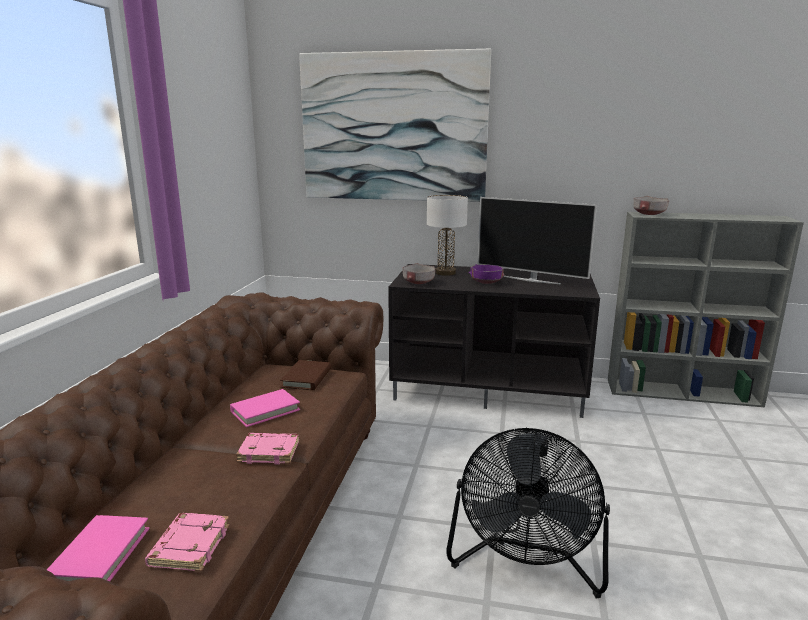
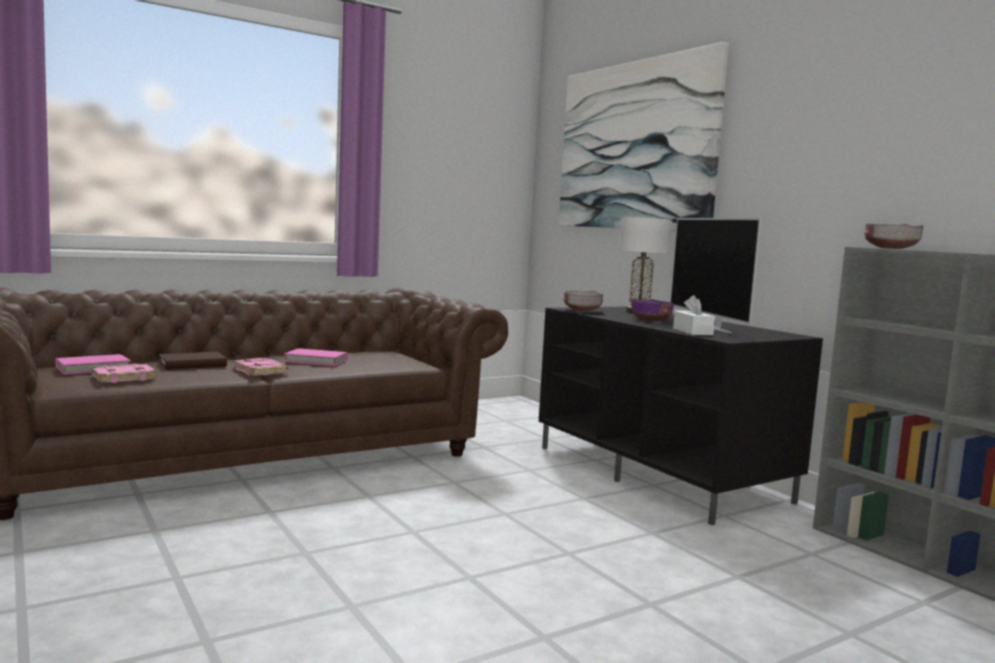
camera: 45 degrees right, 10 degrees down
(307, 378) = (390, 359): brown book -> brown book (193, 365)
(521, 559) = (385, 552): black fan -> none
(547, 290) = (692, 332): none -> white tissue box

